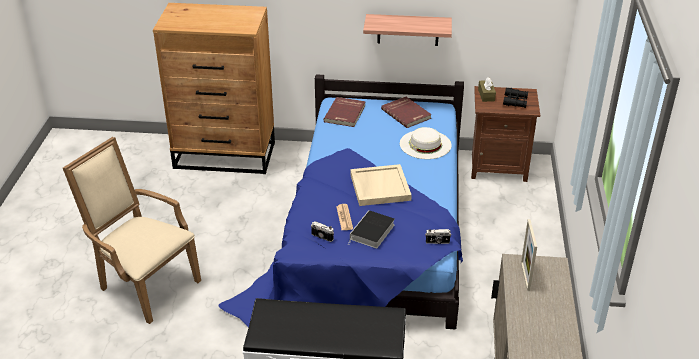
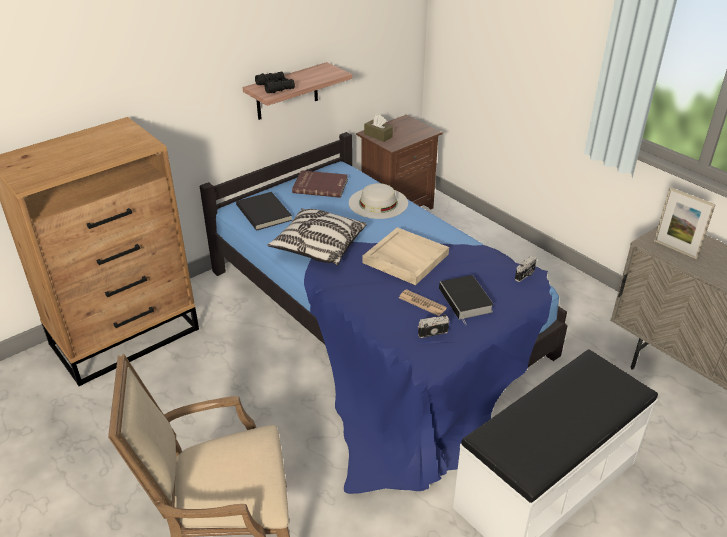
camera: 45 degrees left, 0 degrees up
(342, 151) = (318, 247): none -> pillow
(345, 113) = (265, 213): red book -> black book
(515, 101) = (407, 130): black binoculars -> black binoculars (275, 87)

